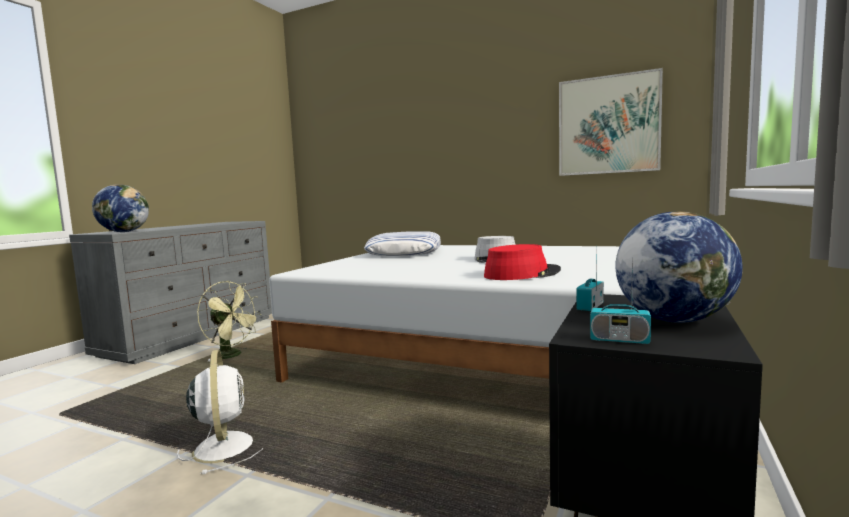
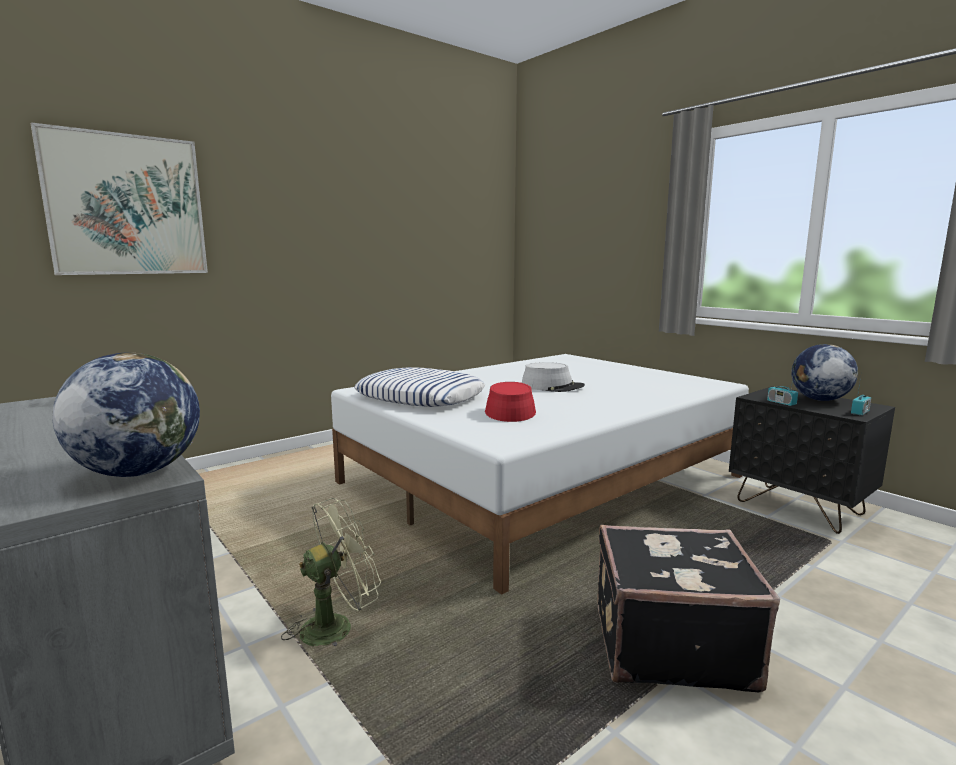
camera: 65 degrees left, 5 degrees up
(224, 446) = (669, 643): white fan -> black suitcase
(522, 274) = (639, 394): red hat -> red hat (509, 411)
(608, 125) = (453, 241): picture -> picture (127, 205)

